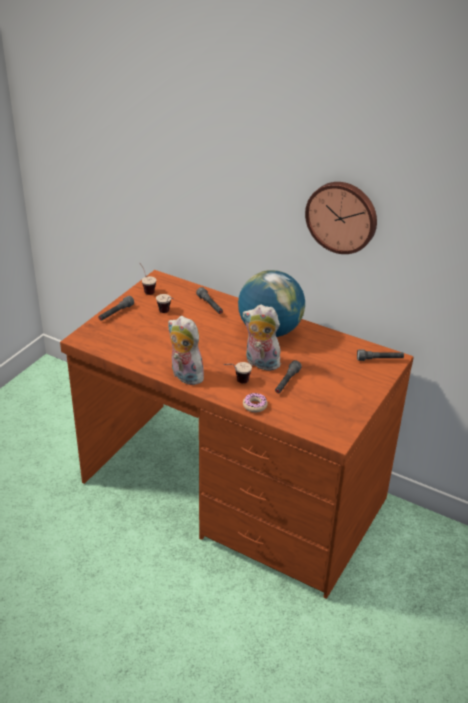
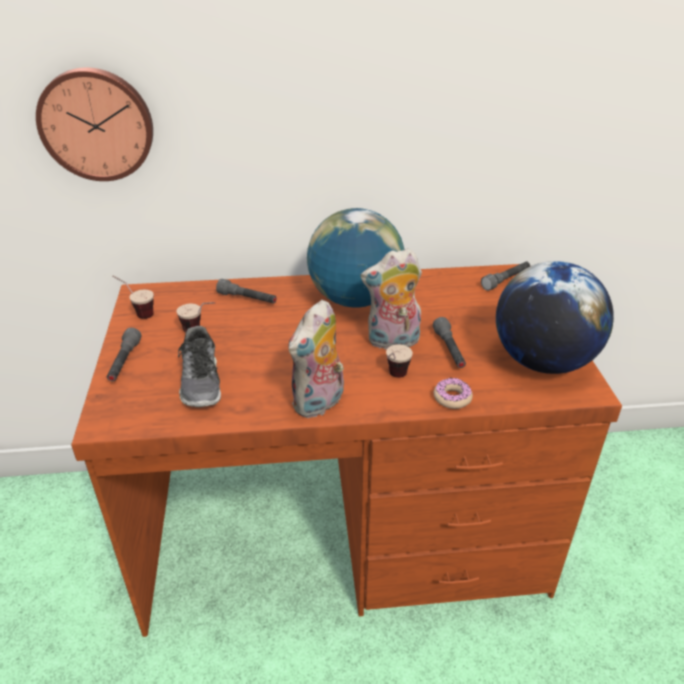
camera: 35 degrees left, 0 degrees up
(141, 339) = (202, 382): none -> shoe
(184, 376) = (319, 404): plush toy -> plush toy turned 60 degrees counterclockwise
(332, 413) = (543, 362): none -> globe
(342, 216) = (419, 102): wall clock -> wall clock (97, 124)

